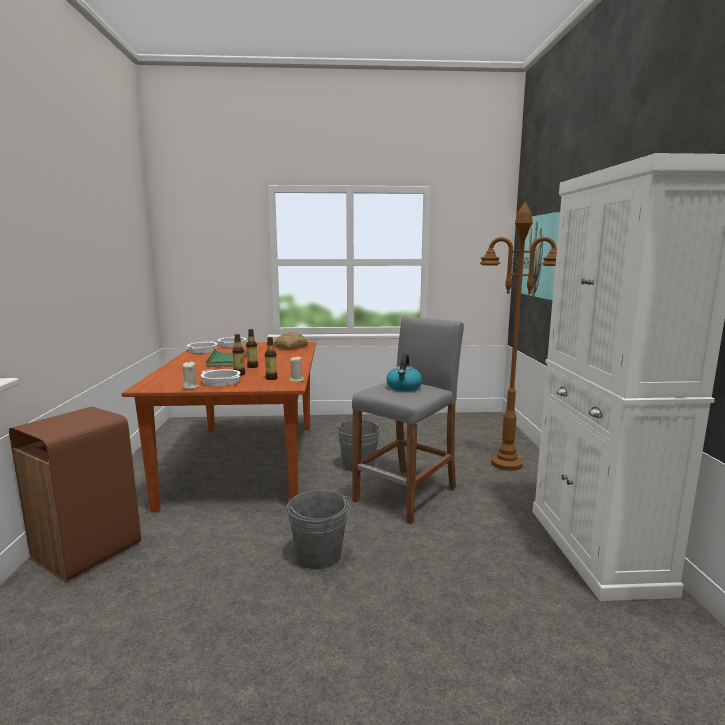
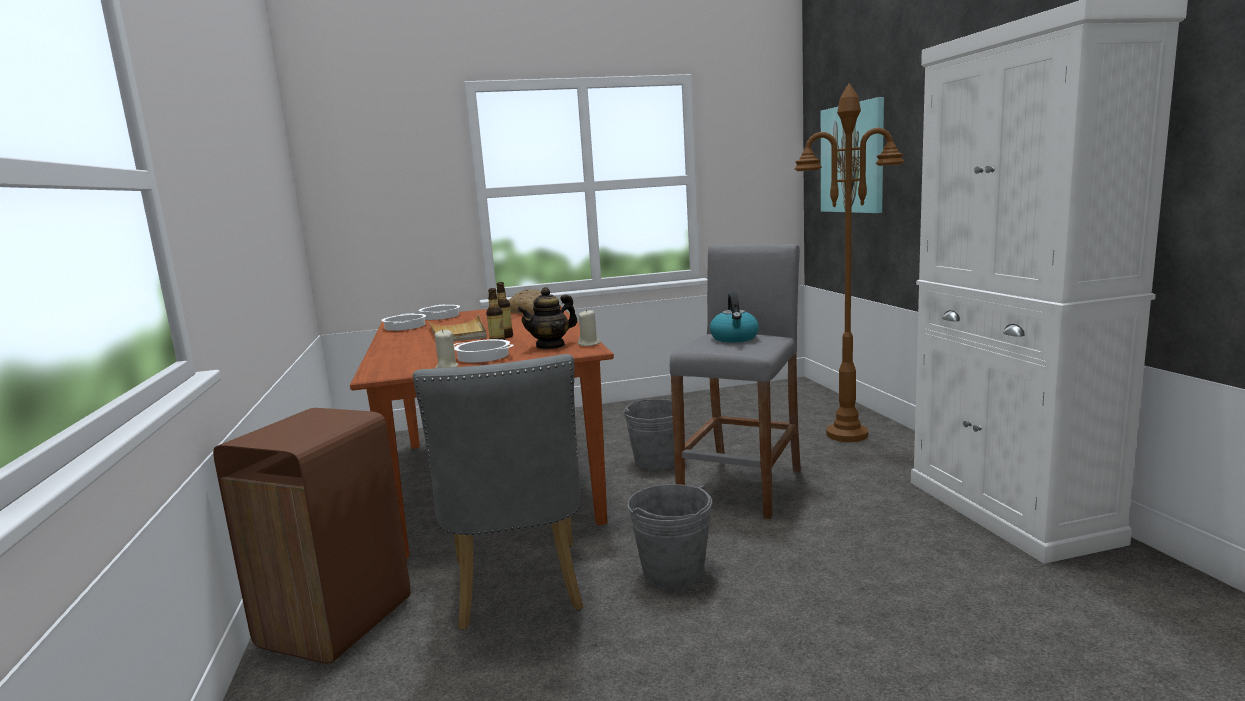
camera: 10 degrees left, 0 degrees up
(210, 550) = (519, 591): none -> grey chair
(228, 359) = (458, 333): green tray -> beige tray
(271, 378) = (551, 346): bottle -> teapot

